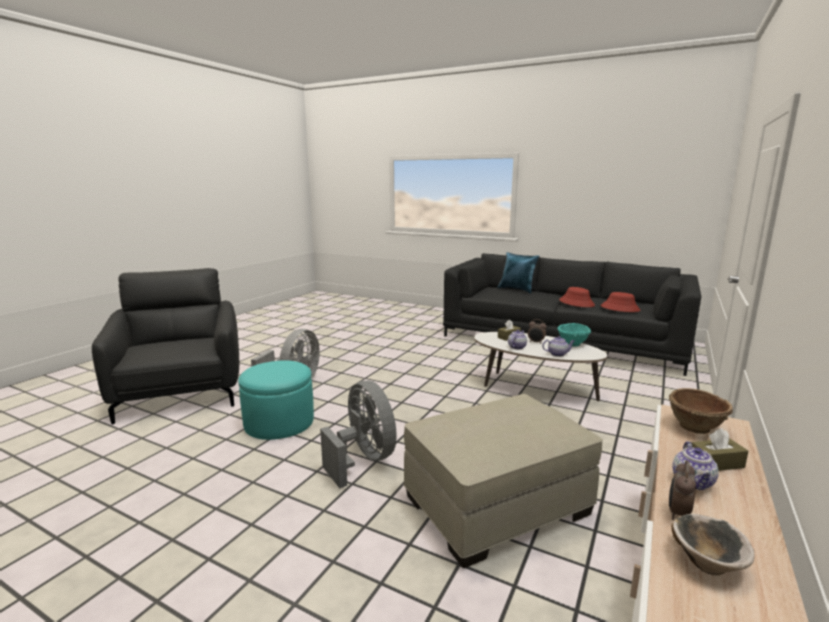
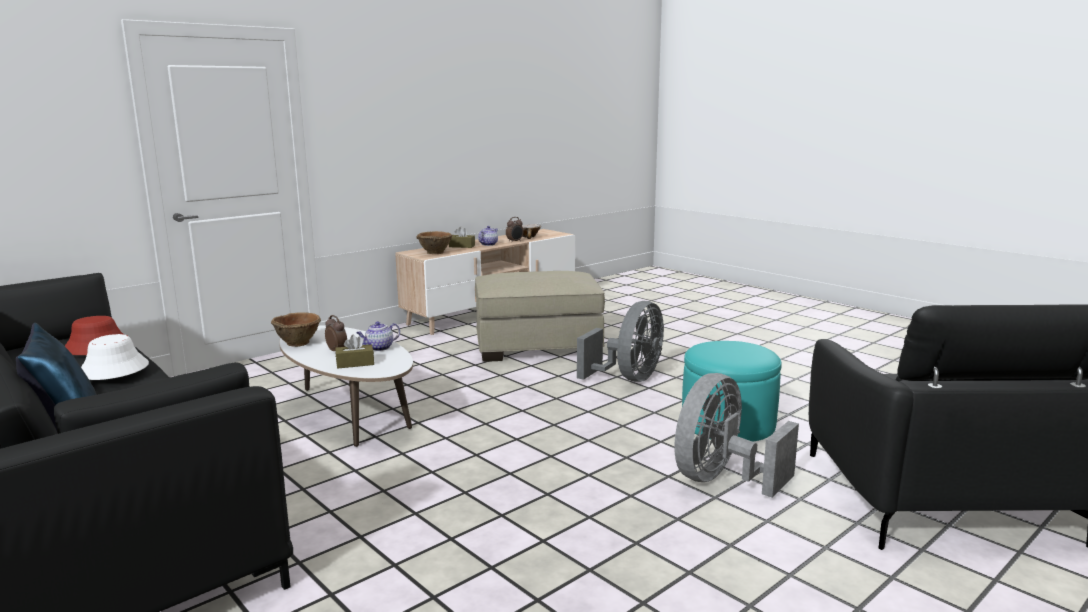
camera: 160 degrees left, 0 degrees up
(363, 460) = (629, 378): grey fan -> grey fan turned 135 degrees counterclockwise
(558, 354) = (350, 334): teapot -> none
(572, 344) = (298, 343): turquoise bowl -> brown bowl
(576, 303) = (113, 369): red hat -> white hat

